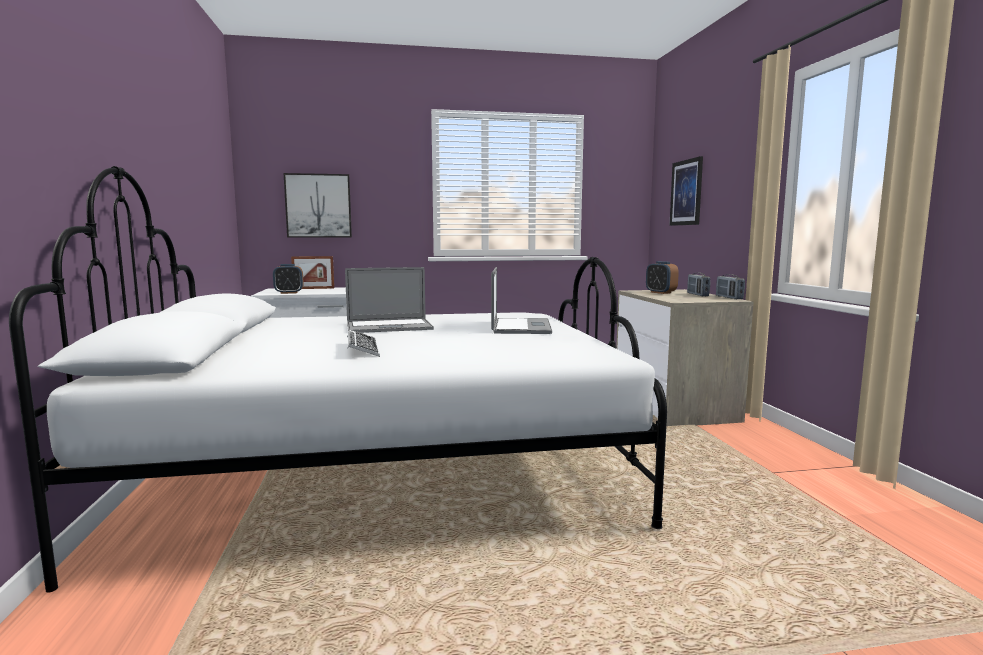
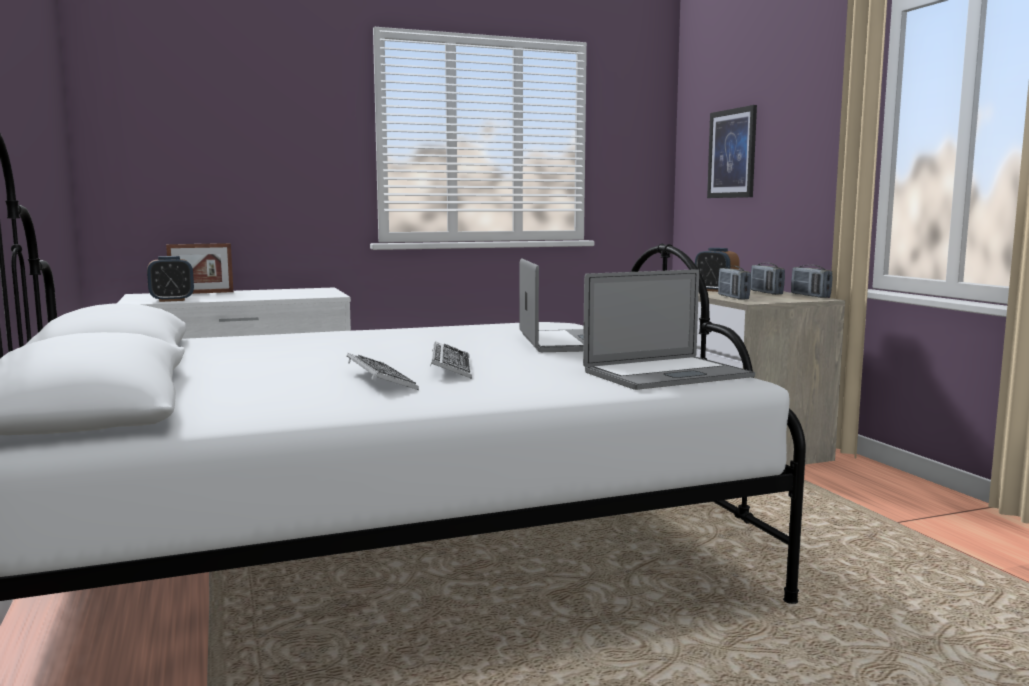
camera: 10 degrees left, 0 degrees up
(318, 206) = (204, 167): picture -> none
(389, 327) = (379, 347): laptop -> laptop (667, 374)
(420, 342) = (451, 367): none -> keyboard
(667, 298) = (733, 297): none -> radio

